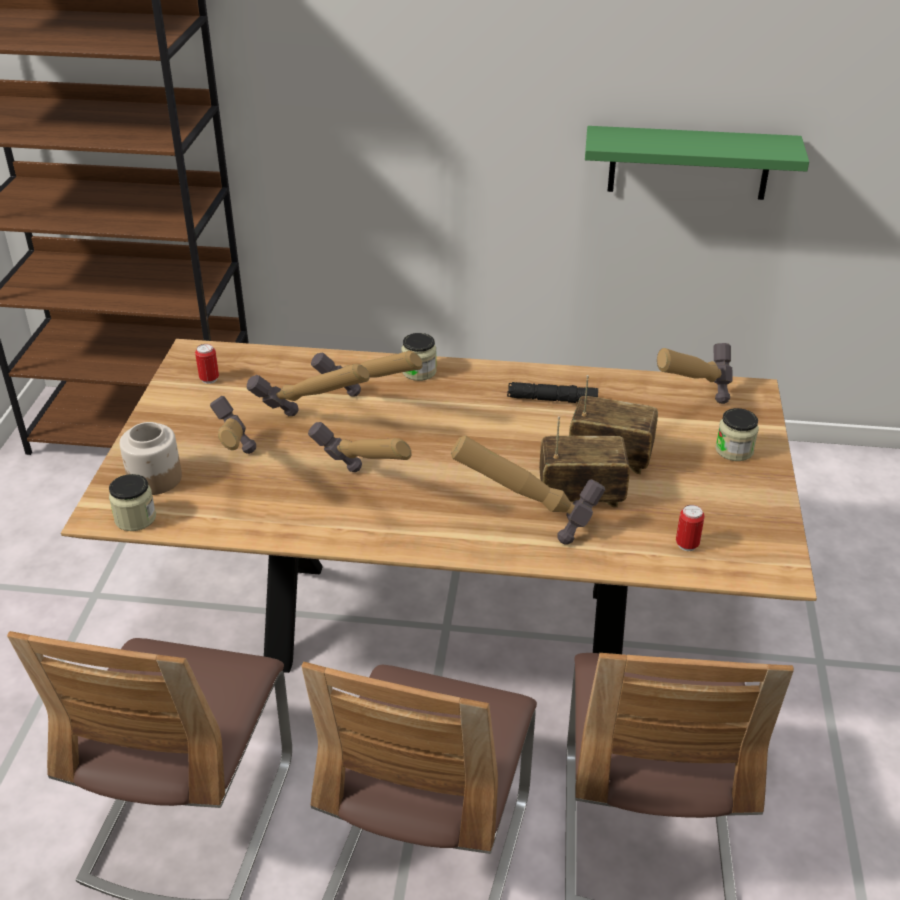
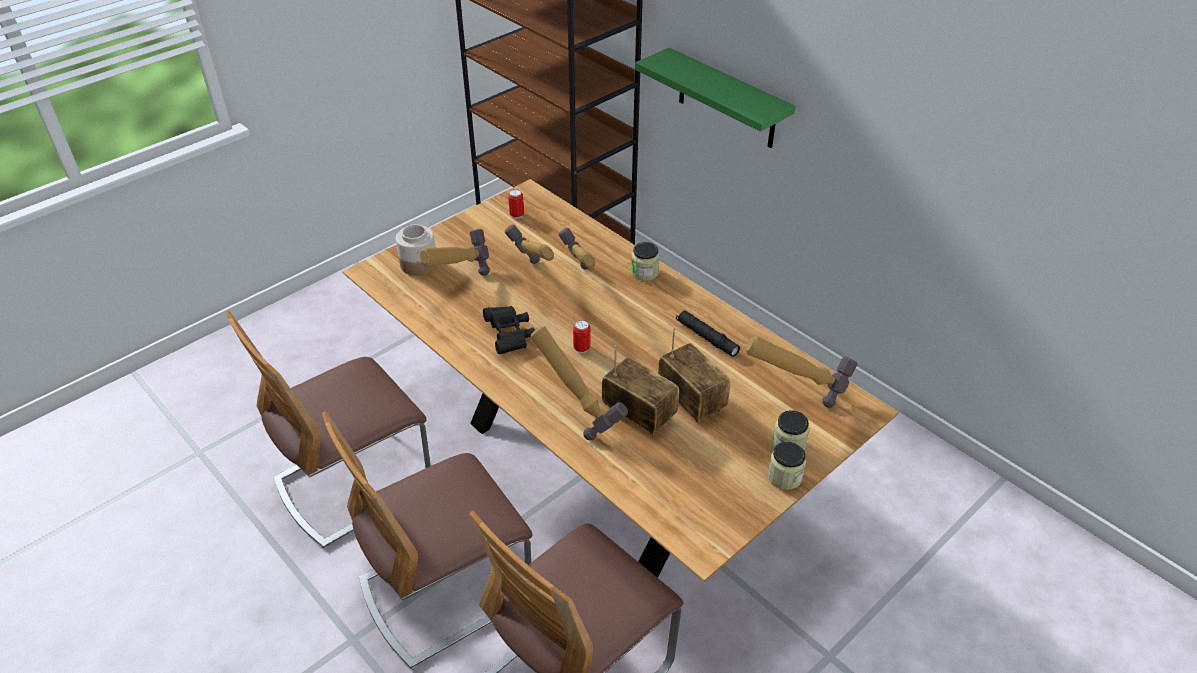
camera: 40 degrees right, 5 degrees up
(135, 518) = (383, 283): jar -> jar (784, 477)
(360, 496) = (510, 336): hammer -> black binoculars
(687, 545) = (664, 488): can -> can (582, 348)
(689, 163) = (965, 197): green shelf -> green shelf (727, 99)

